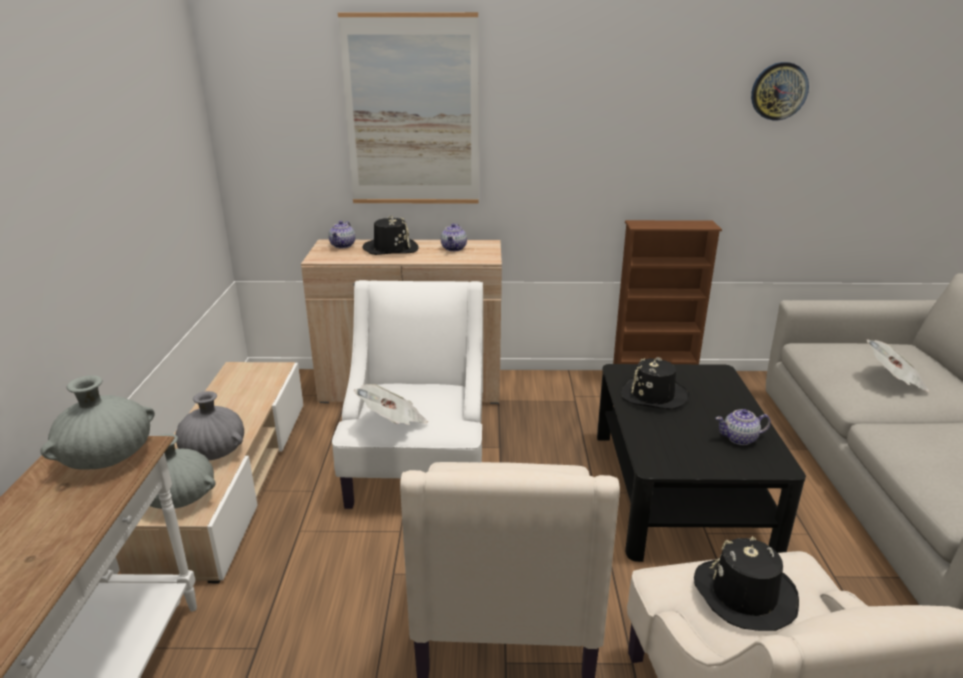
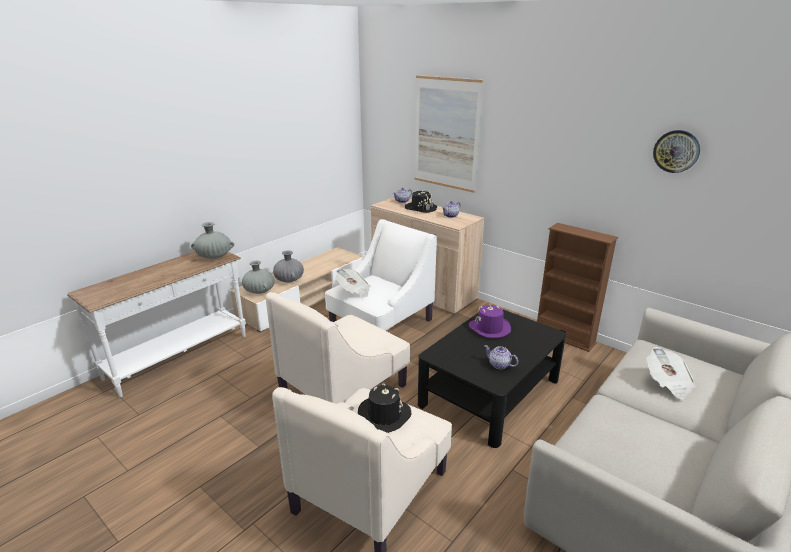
camera: 40 degrees right, 0 degrees up
(653, 395) = (489, 328): black hat -> purple hat

